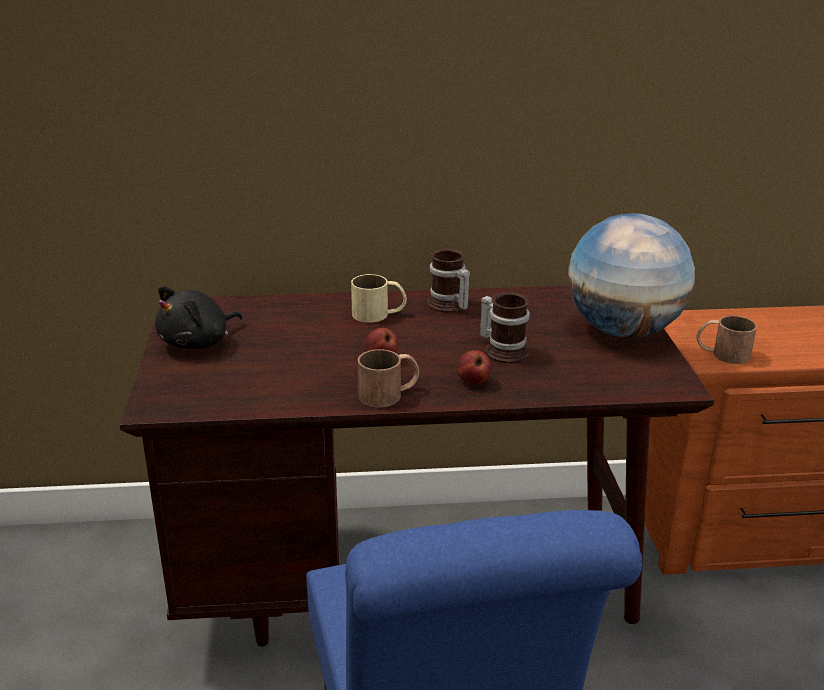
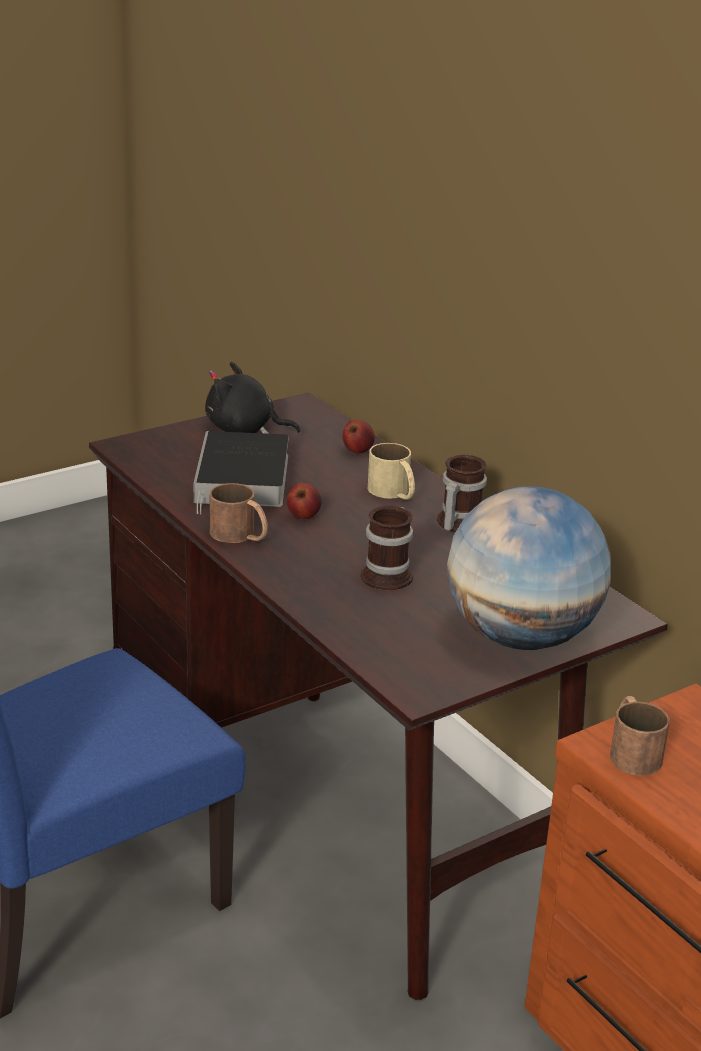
camera: 60 degrees right, 0 degrees up
(289, 367) = (243, 479): none -> book
(473, 381) = (305, 571): apple -> apple (357, 451)

